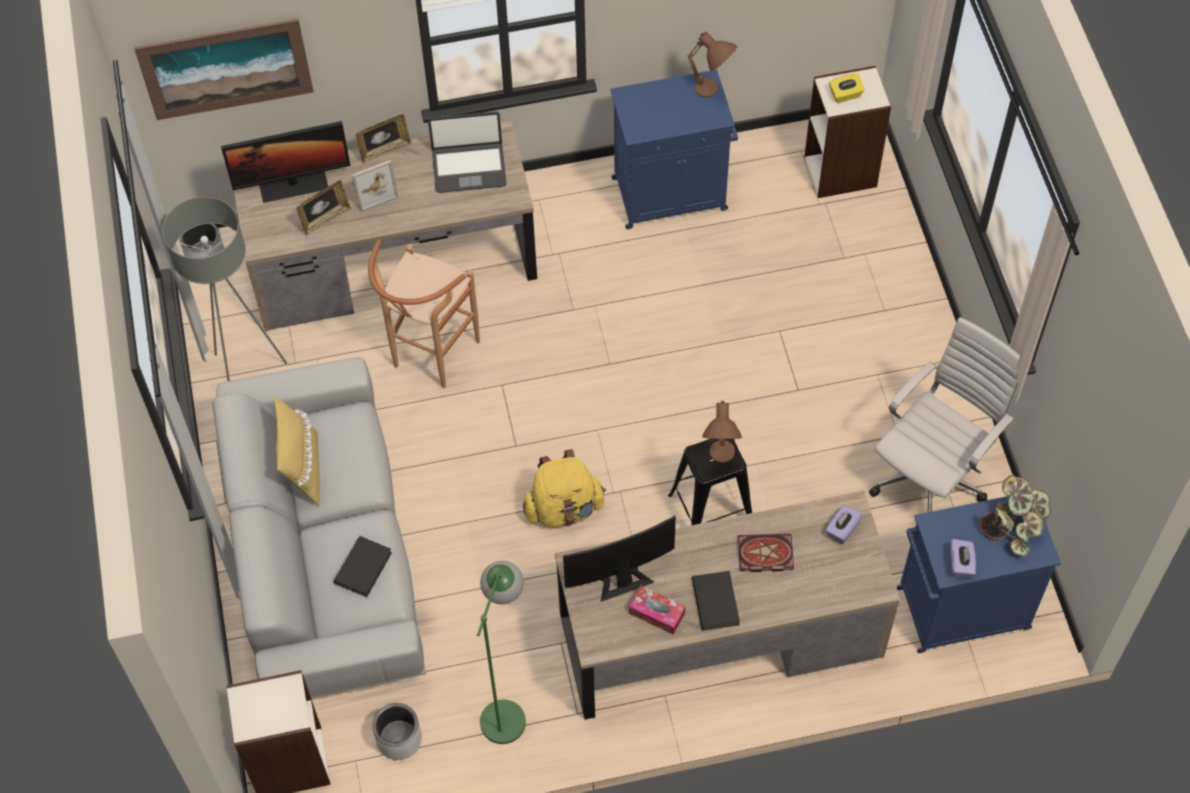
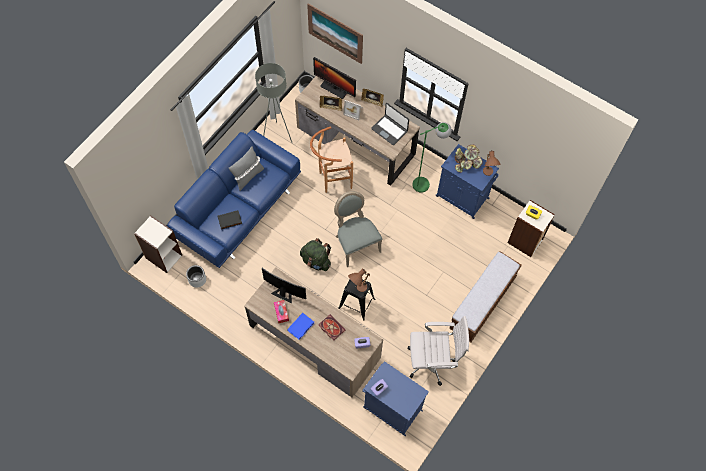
camera: 45 degrees right, 5 degrees up
(302, 469) = (248, 176): yellow pillow -> grey pillow
(325, 555) = (238, 208): grey sofa -> blue sofa
(507, 707) = (234, 300): green floor lamp -> green floor lamp (426, 182)
(564, 508) = (316, 261): yellow backpack -> green backpack
(592, 419) = (355, 243): none -> grey chair
(717, 602) = (301, 327): black book -> blue book
(892, 319) = (482, 303): none -> bench
(1014, 525) = (409, 395): potted plant -> potted plant (466, 163)

